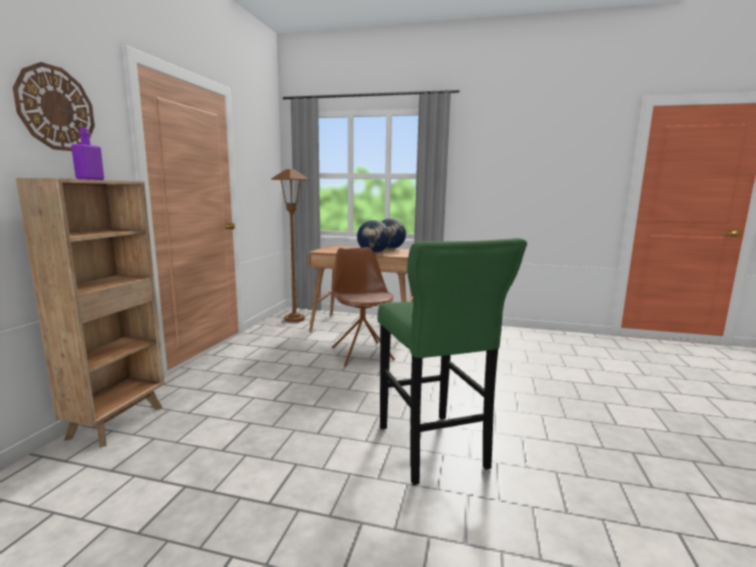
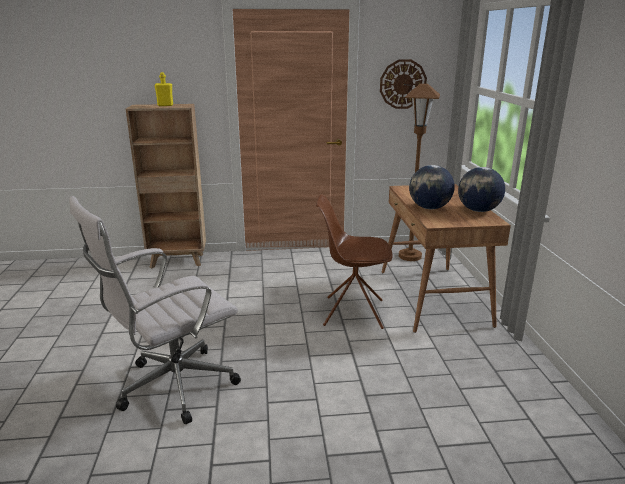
camera: 70 degrees right, 10 degrees up
(56, 108) = (164, 58): wall clock -> wall clock (403, 84)
(90, 179) = (165, 105): purple bottle -> yellow bottle
(362, 353) = (352, 312): brown chair -> brown chair turned 135 degrees counterclockwise
(433, 450) = (172, 387): green stool -> white office chair

